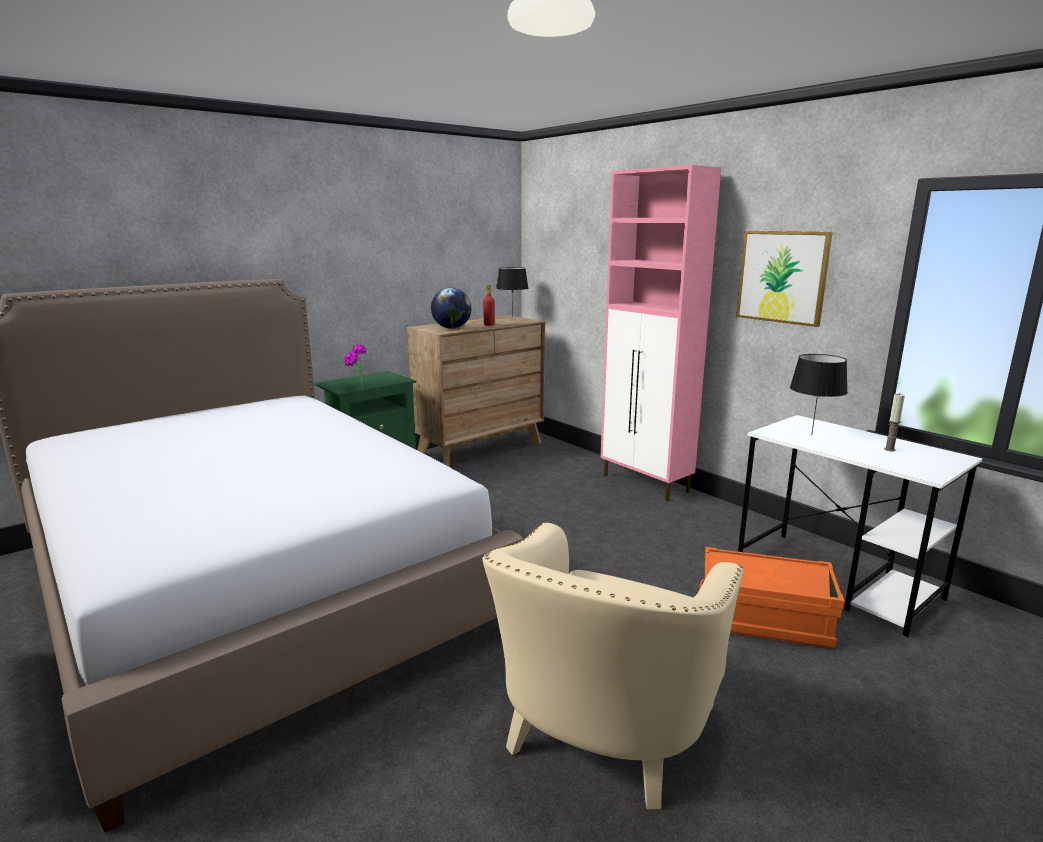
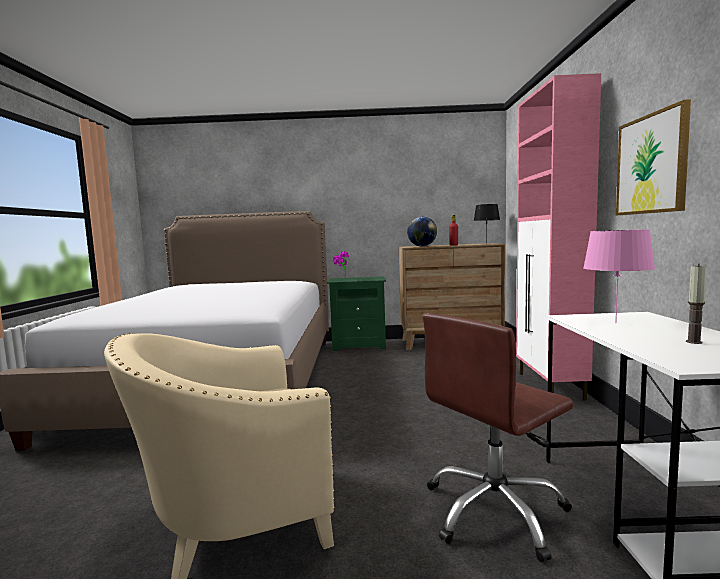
camera: 40 degrees right, 10 degrees down
(763, 619) = (495, 511): orange storage box -> brown office chair
(811, 435) = (615, 323): black table lamp -> pink table lamp

